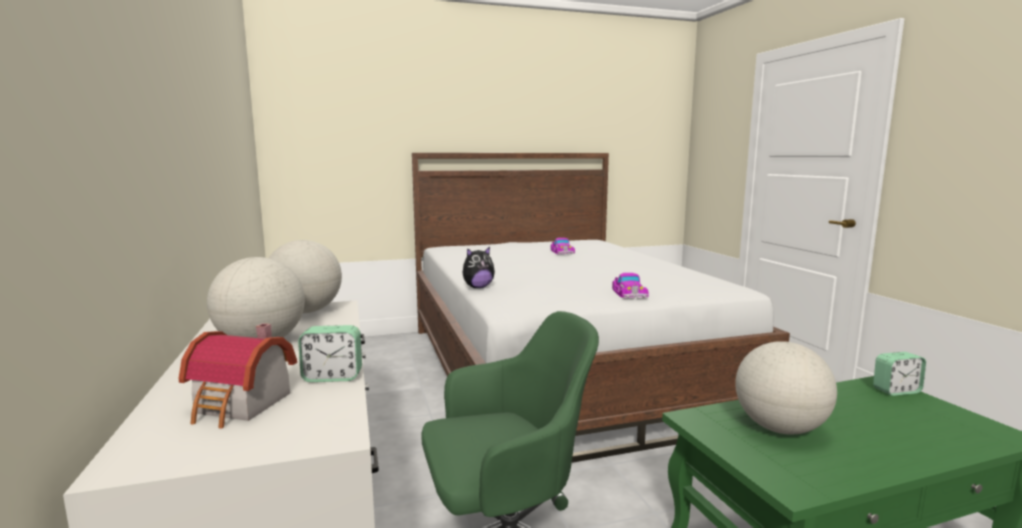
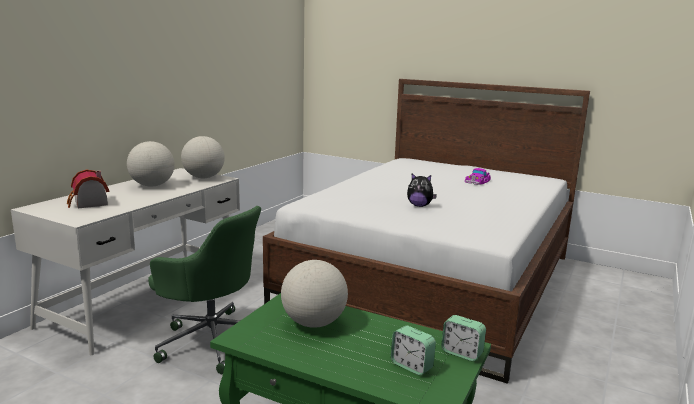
camera: 45 degrees right, 5 degrees up
(332, 377) = (132, 204): alarm clock -> alarm clock (411, 366)
(478, 287) = (330, 189): plush toy -> plush toy (419, 205)
(628, 292) = (400, 218): toy car -> none

